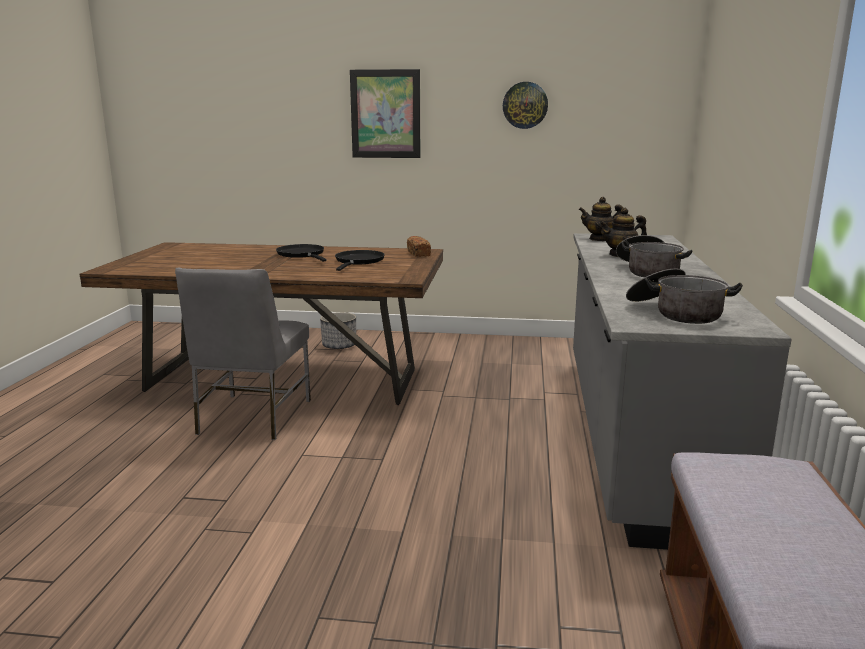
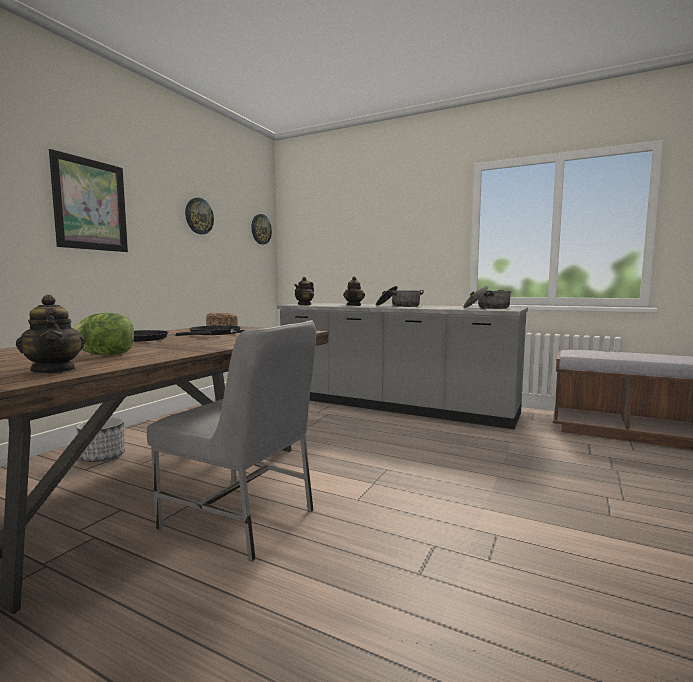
camera: 70 degrees left, 10 degrees down
(155, 268) = (54, 370): none -> teapot
(214, 263) = (105, 355): none -> lettuce
(653, 107) = (260, 229): none -> wall clock

